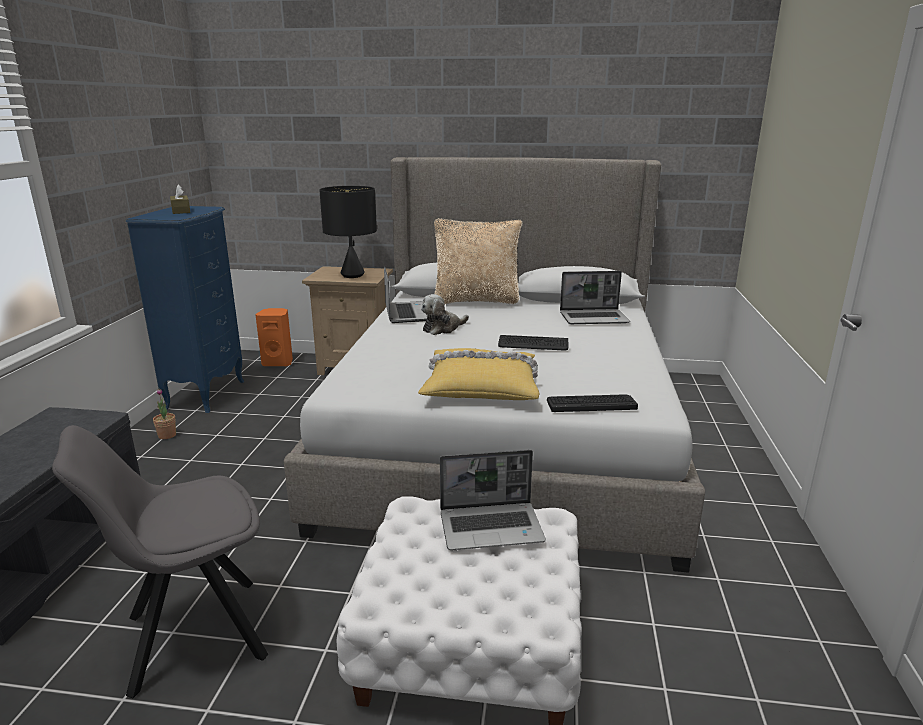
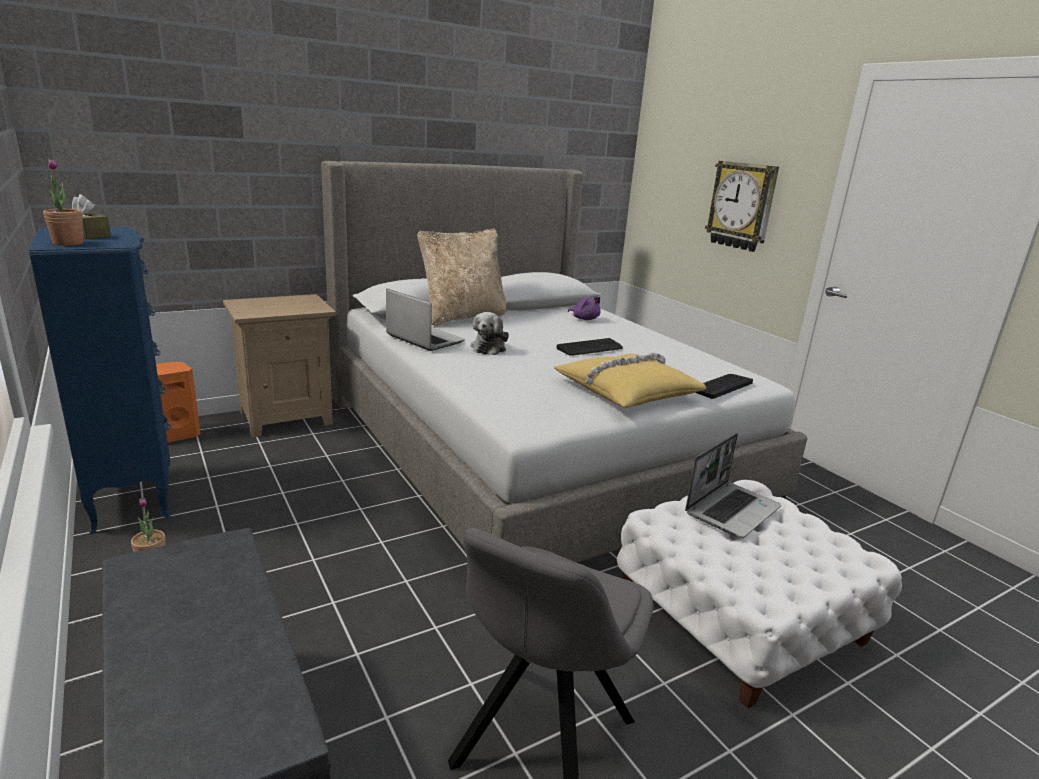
camera: 40 degrees left, 0 degrees up
(155, 216) = (68, 243): none -> potted plant
(352, 275) = (288, 306): black table lamp -> none
(594, 318) = (584, 319): laptop -> purple plush toy
(810, 203) = (742, 206): none -> wall clock

